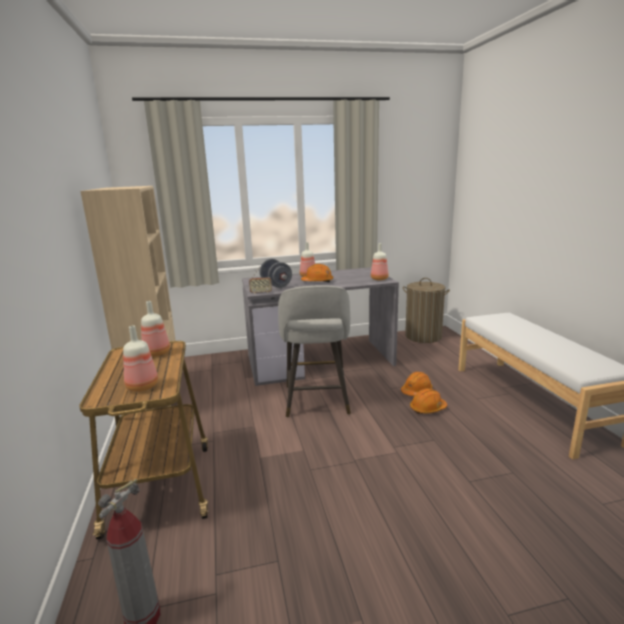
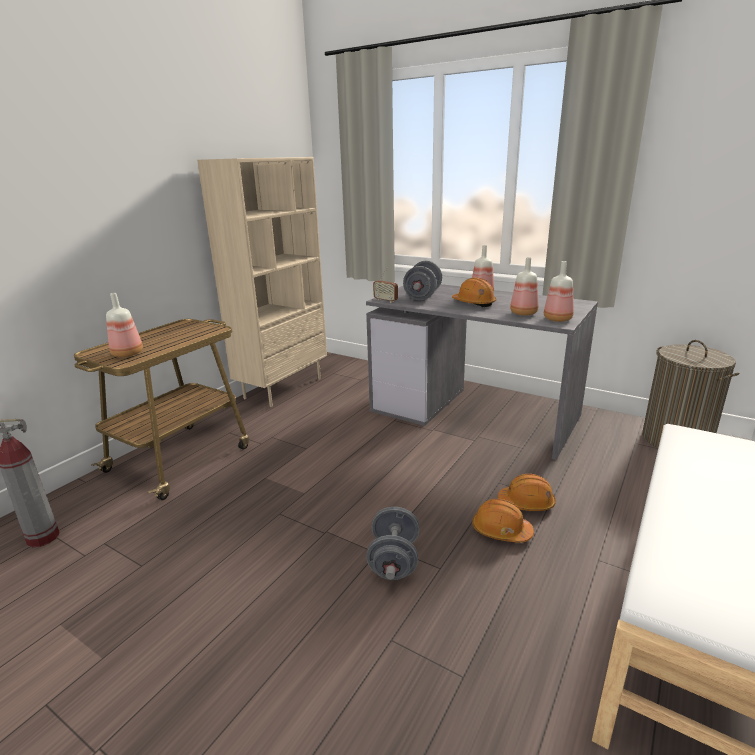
camera: 45 degrees right, 5 degrees up
(156, 353) = (195, 332): bottle -> bottle (523, 313)
(316, 401) = (396, 454): grey stool -> none
(411, 450) = (394, 561): none -> grey dumbbell

